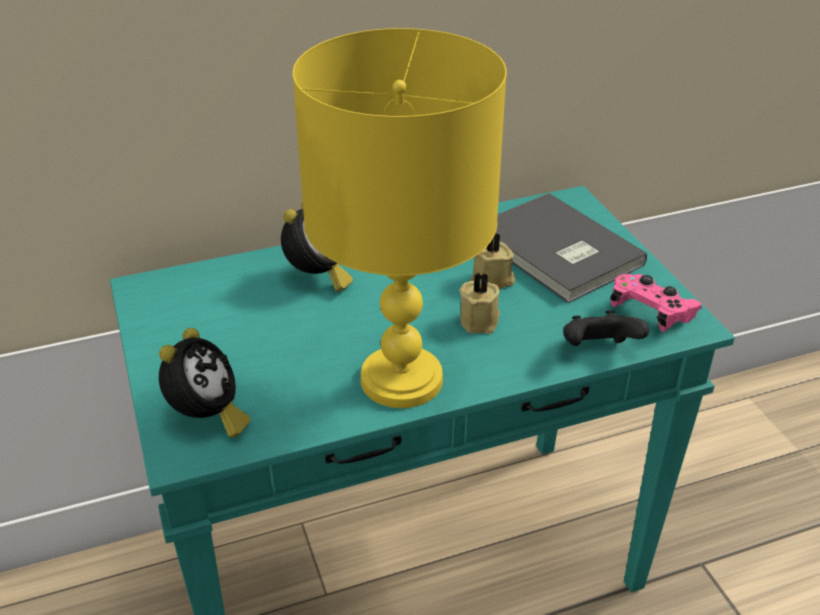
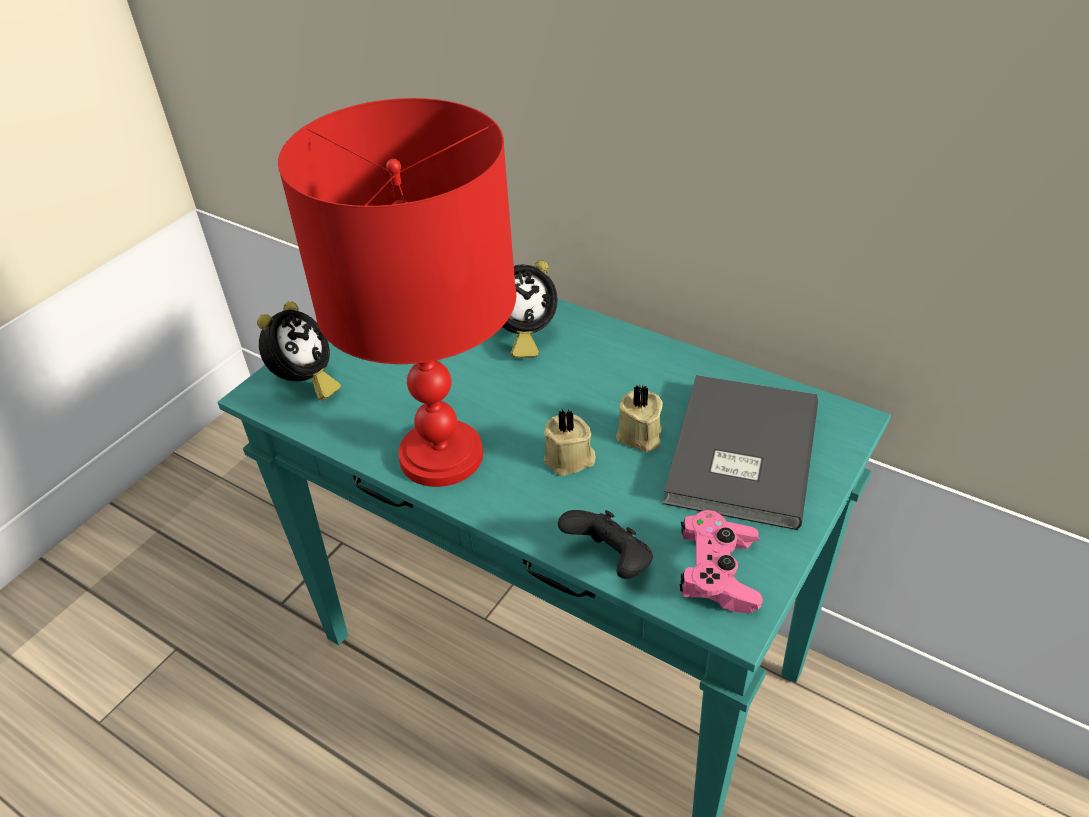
camera: 55 degrees right, 5 degrees up
(207, 418) = (305, 383): alarm clock -> alarm clock turned 45 degrees counterclockwise
(401, 378) = (442, 454): yellow table lamp -> red table lamp

